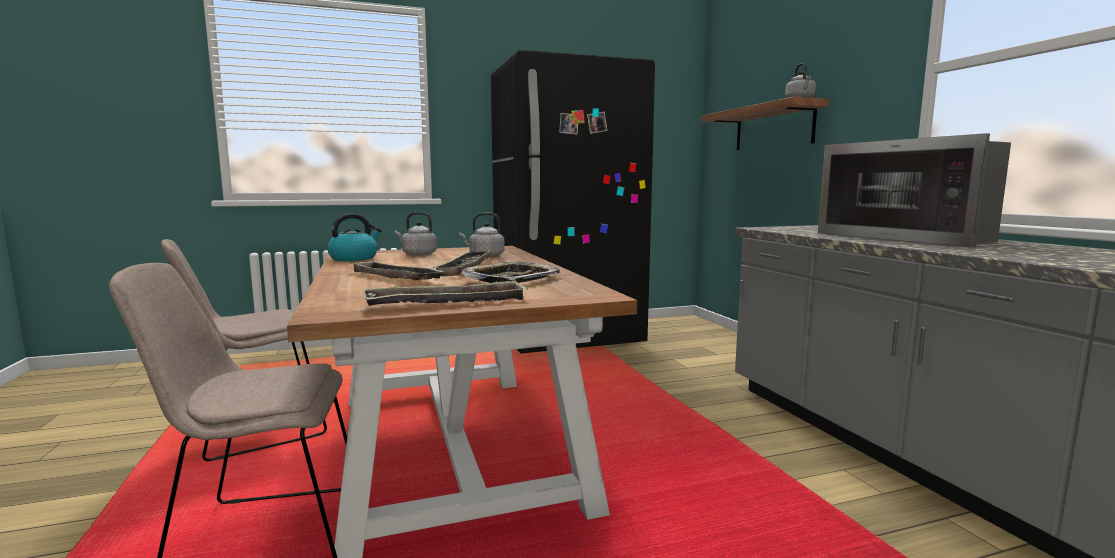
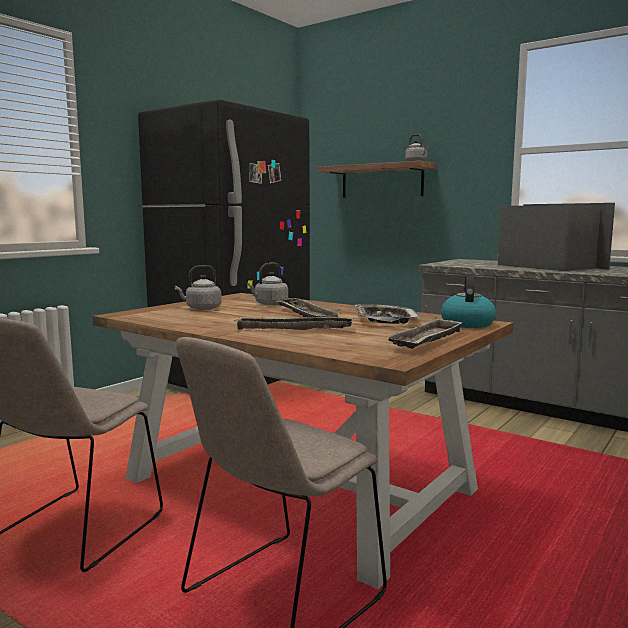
camera: 35 degrees left, 0 degrees up
(354, 258) = (160, 318): kettle -> kettle (467, 323)
(909, 237) = (546, 266): microwave -> microwave turned 150 degrees counterclockwise

